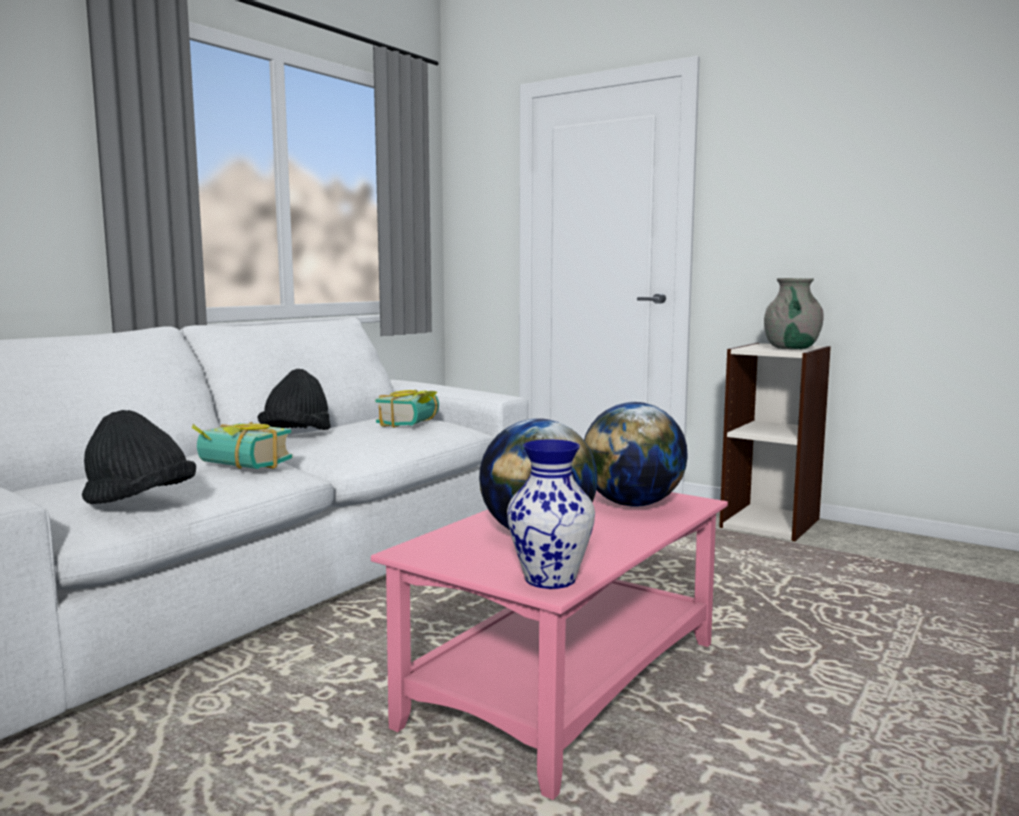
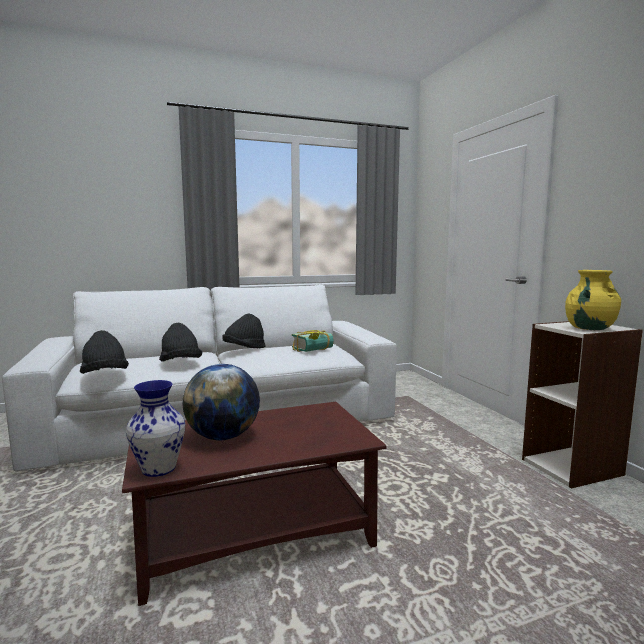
camera: 35 degrees right, 0 degrees up
(239, 467) = (180, 363): book -> black hat
(566, 682) = (257, 535): pink coffee table -> brown coffee table
(633, 504) = (320, 431): globe -> none
(791, 348) = (589, 328): grey vase -> yellow vase

